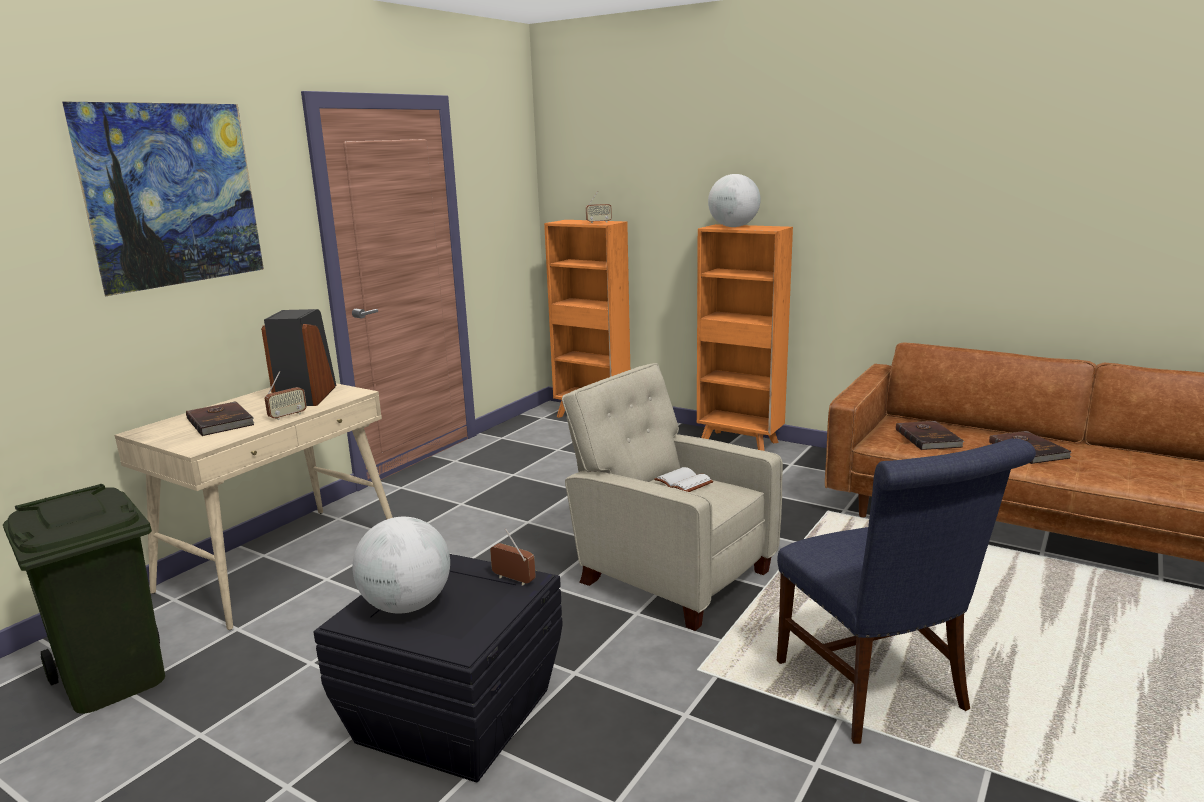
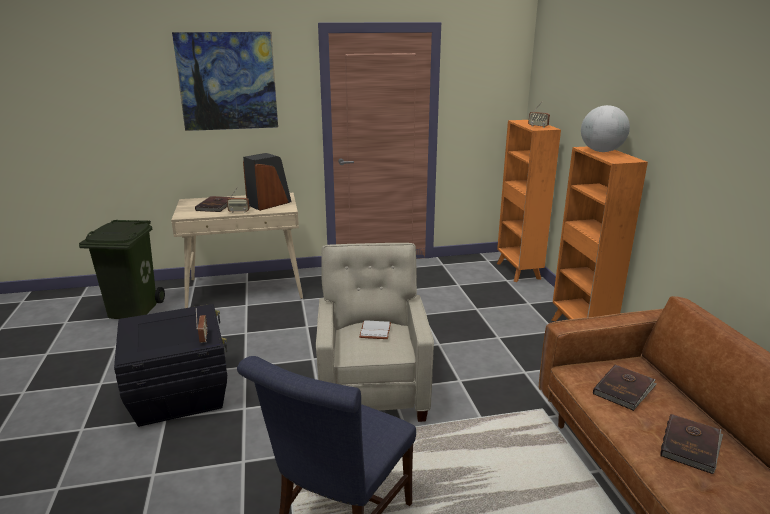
camera: 45 degrees right, 5 degrees up
(406, 605) = (154, 326): globe -> none

